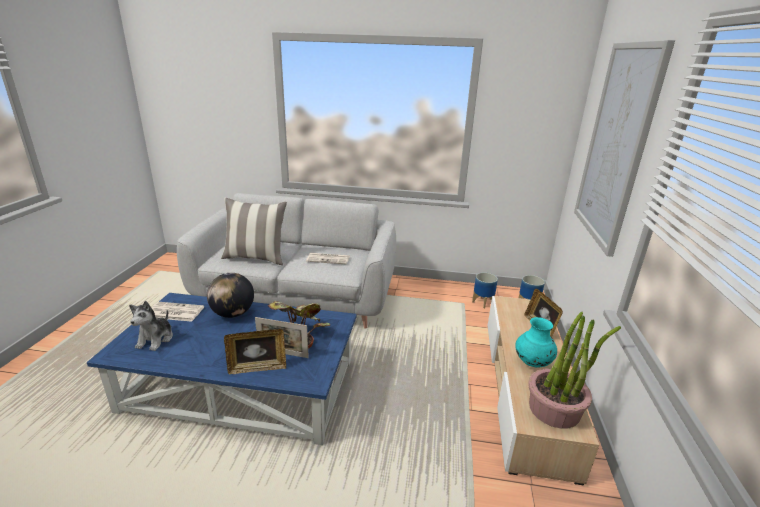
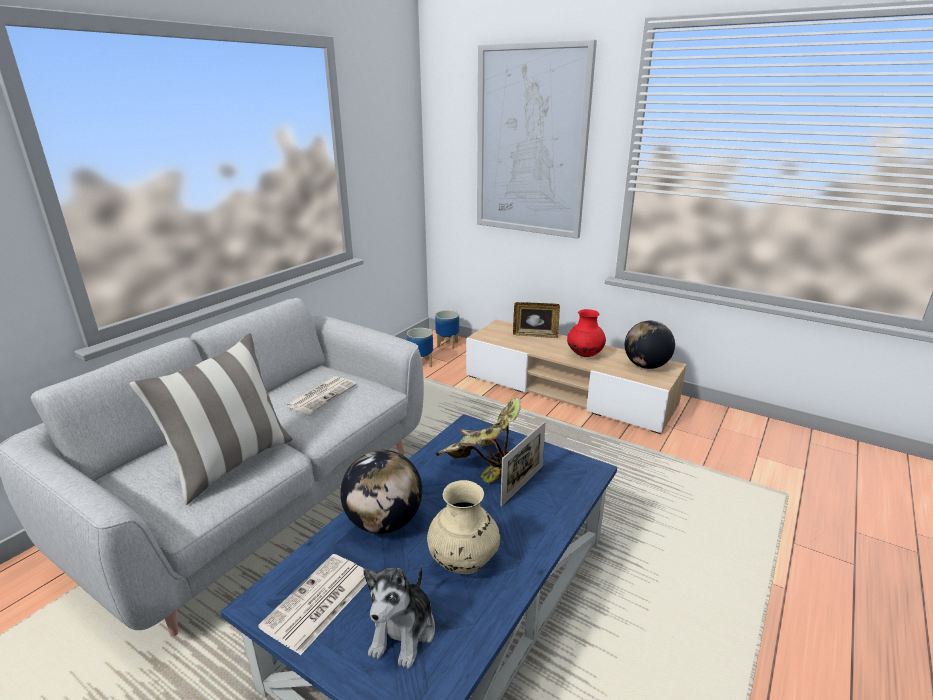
camera: 65 degrees left, 0 degrees up
(156, 339) = (403, 632): plush toy -> plush toy turned 75 degrees clockwise
(206, 346) = (463, 562): none -> beige vase
(257, 368) = (545, 512): picture frame -> none
(532, 363) = (585, 355): turquoise vase -> red vase
(555, 409) = (646, 366): potted plant -> globe

